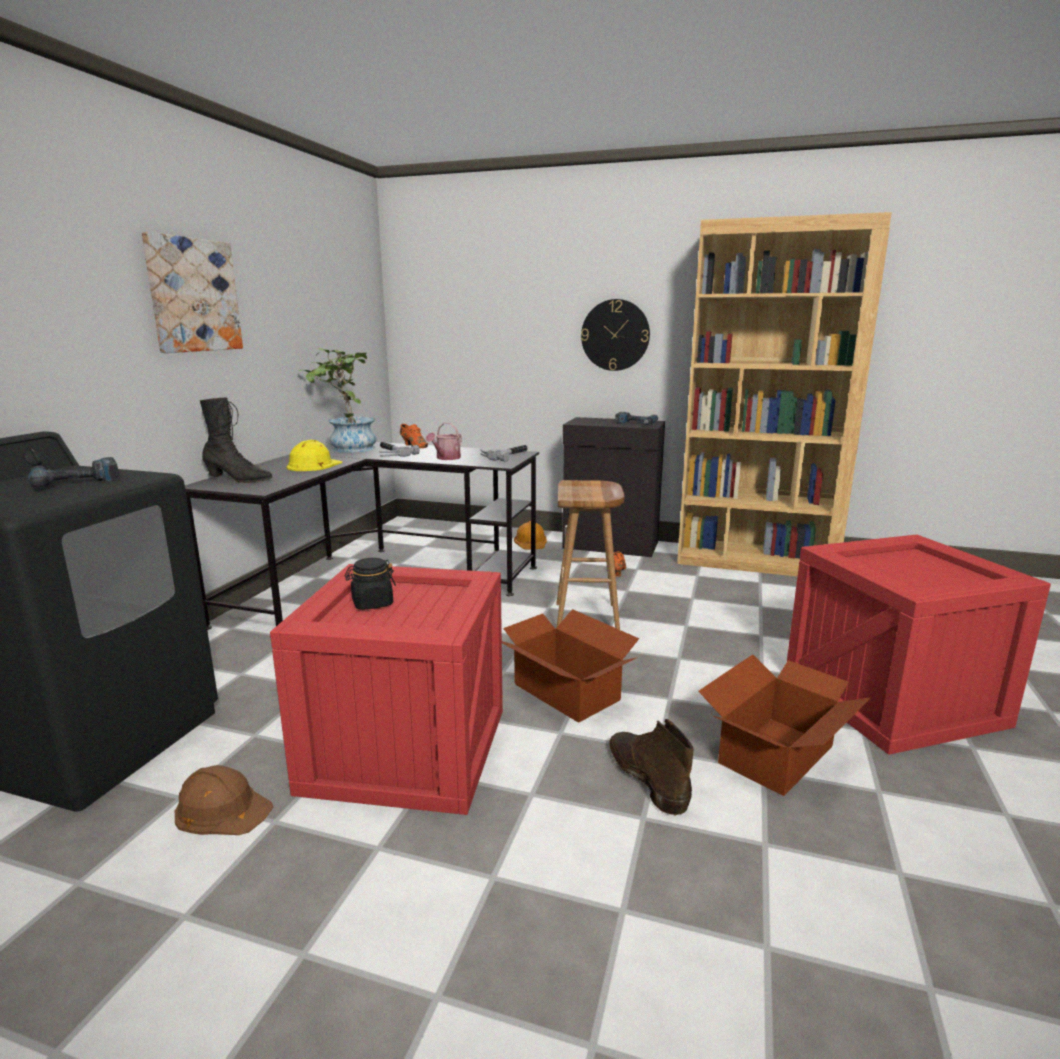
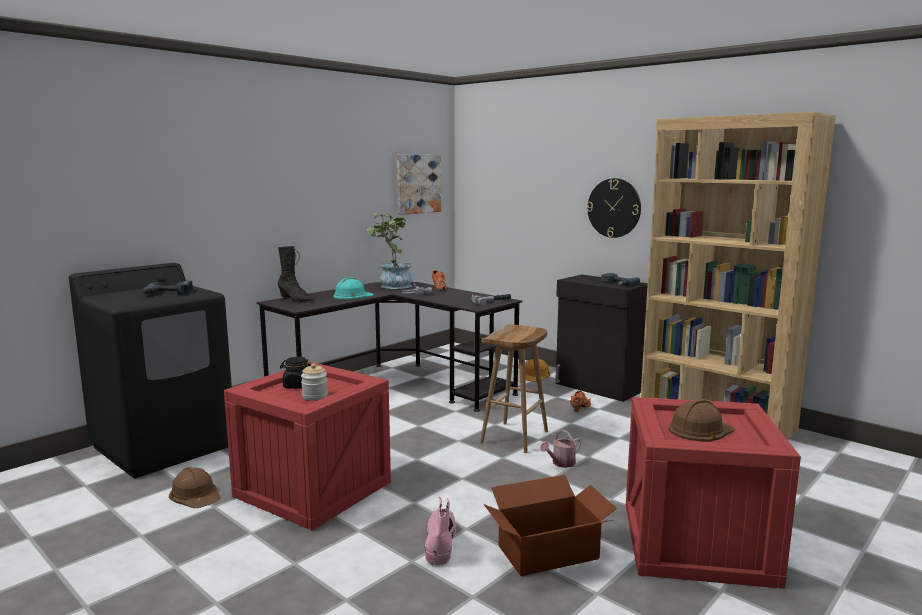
camera: 25 degrees right, 5 degrees down
(193, 295) = (284, 180): picture -> picture (418, 184)
(313, 465) = (352, 295): yellow hard hat -> turquoise hard hat
(422, 614) = (315, 396): none -> jar
(446, 458) = (445, 299): watering can -> watering can (561, 463)
(566, 693) = (444, 480): cardboard box -> none
(646, 776) = (440, 540): brown boot -> pink boot
(911, 572) = (700, 429): none -> brown hard hat

